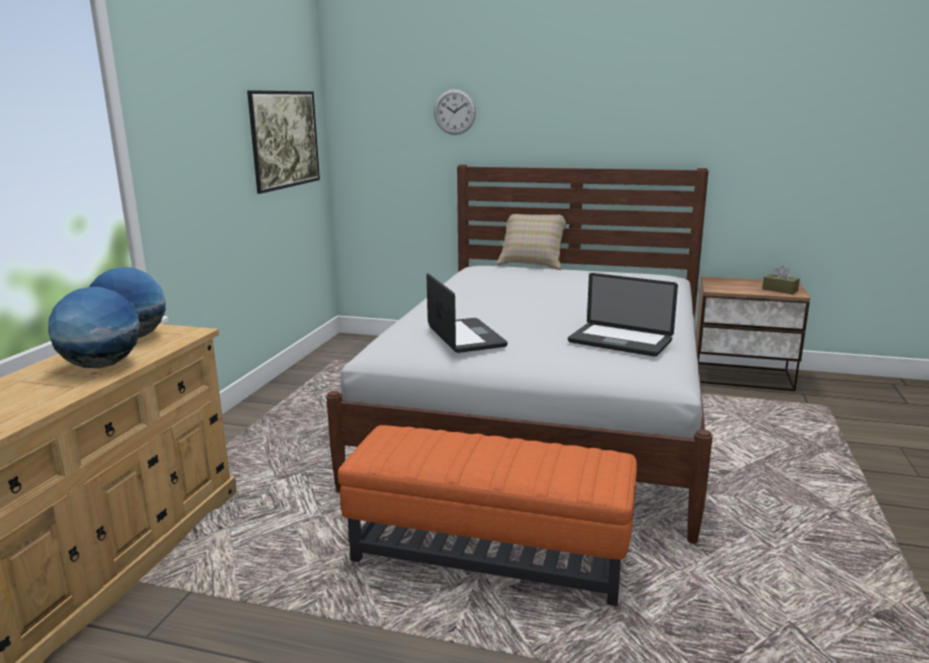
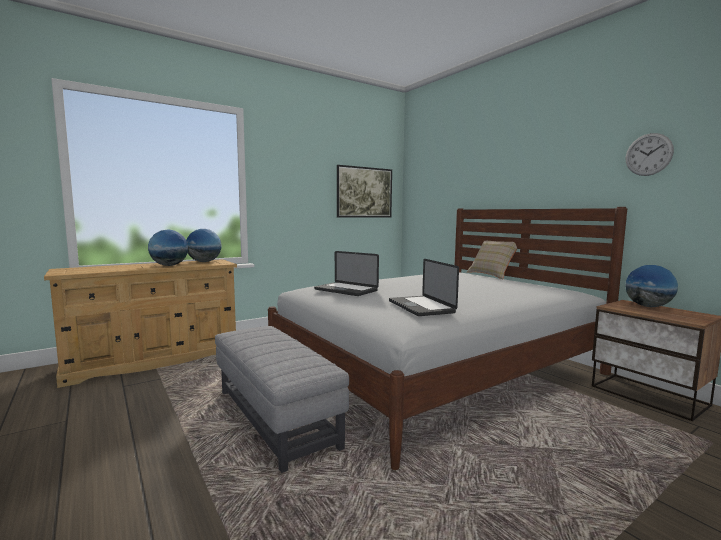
camera: 40 degrees right, 10 degrees down
(454, 112) = (460, 176): wall clock -> wall clock (648, 154)
(465, 337) = (346, 290): laptop -> laptop turned 105 degrees clockwise
(488, 556) = (275, 418): orange ottoman -> grey ottoman
(736, 282) = (648, 306): none -> globe
(780, 290) = (681, 317): brown tissue box -> none

